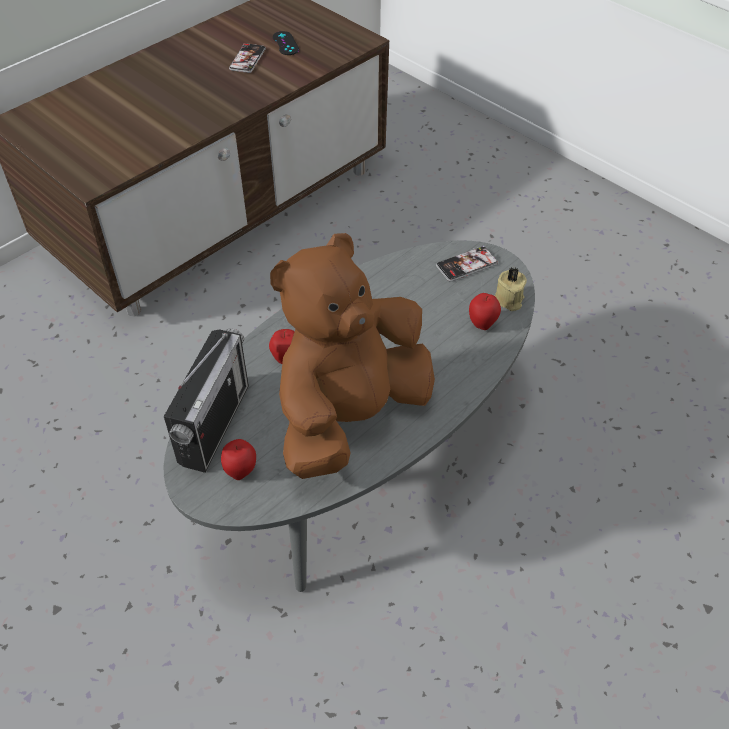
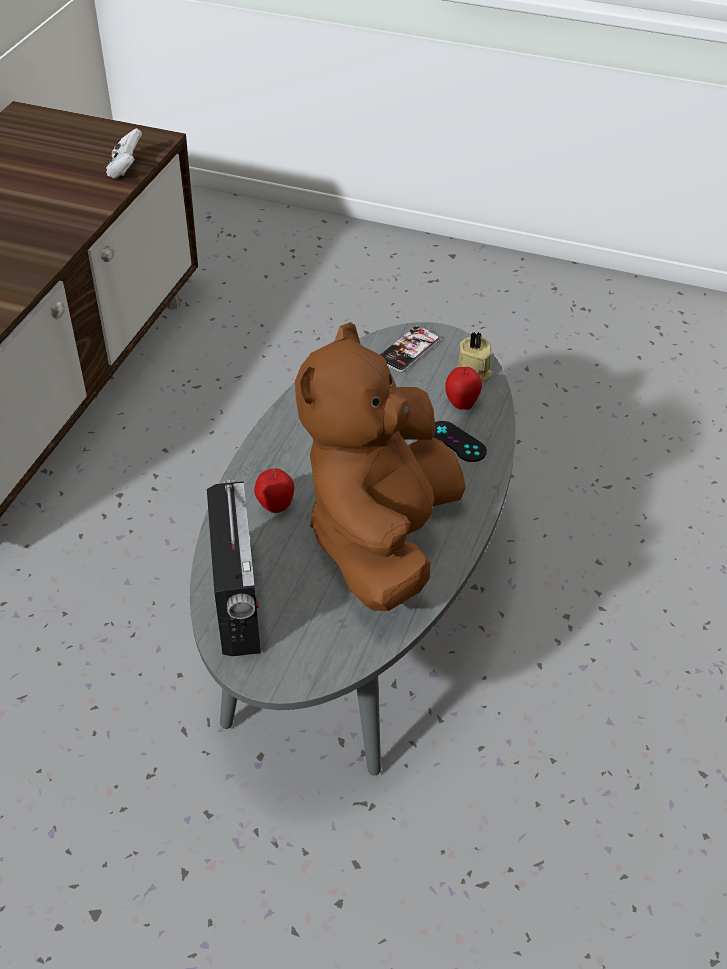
camera: 25 degrees left, 5 degrees down
(241, 471) = (300, 637): apple -> none
(247, 59) = (28, 193): phone -> none
(285, 43) = (63, 165): black game controller -> black game controller (456, 442)
(327, 57) = (125, 169): none -> white game controller

